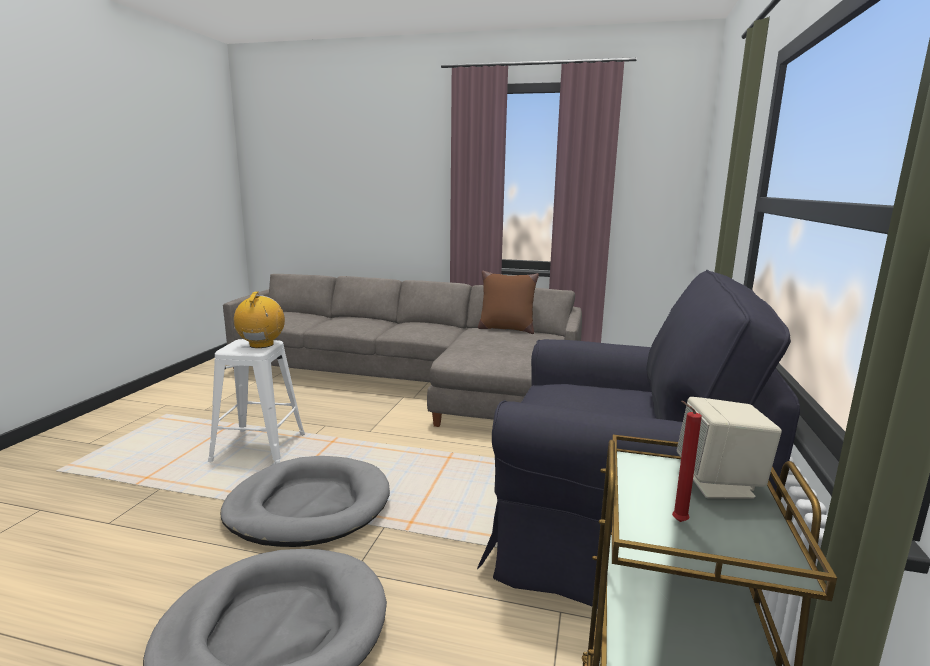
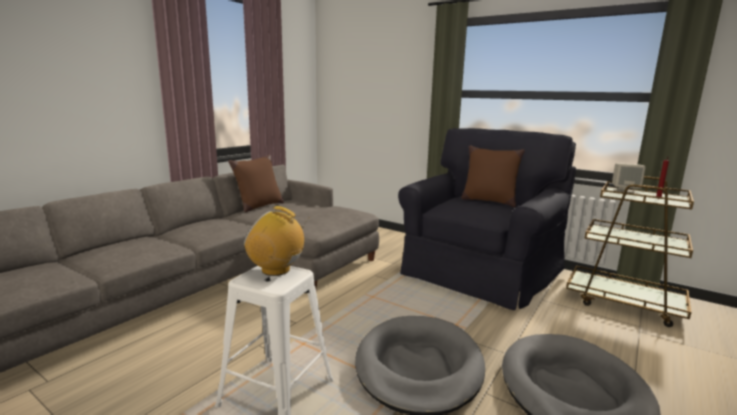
camera: 70 degrees left, 0 degrees up
(637, 409) = (488, 201): none -> brown pillow

